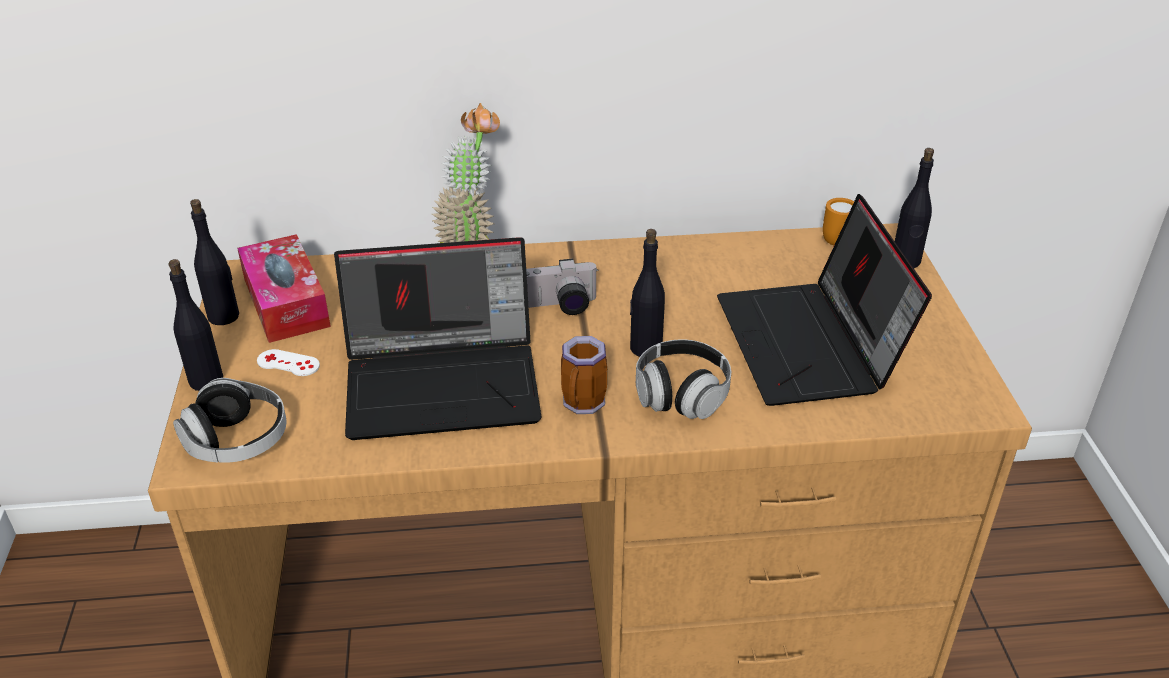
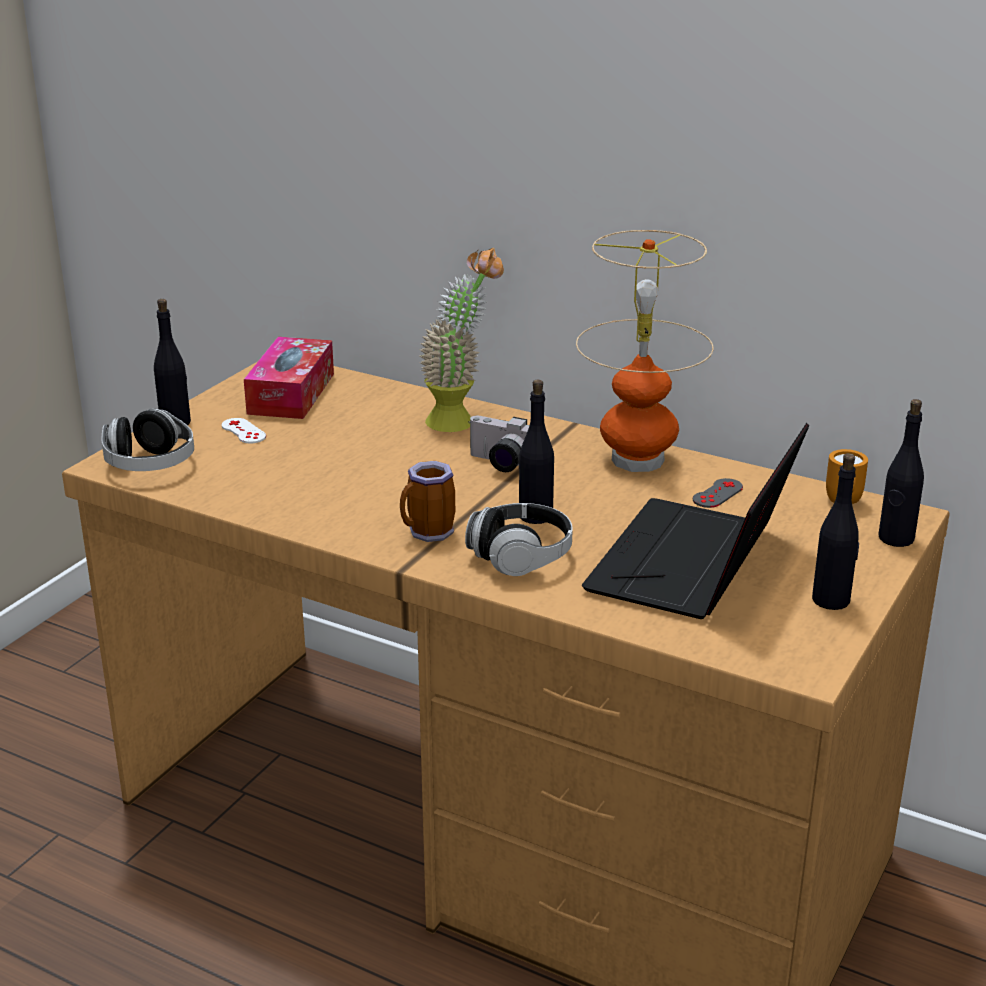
camera: 35 degrees right, 10 degrees down
(224, 316) = (237, 388): black bottle -> black bottle (831, 600)
(445, 382) = (340, 481): laptop -> none
(659, 260) = (638, 460): none -> table lamp
(750, 269) = (717, 493): none -> grey game controller

